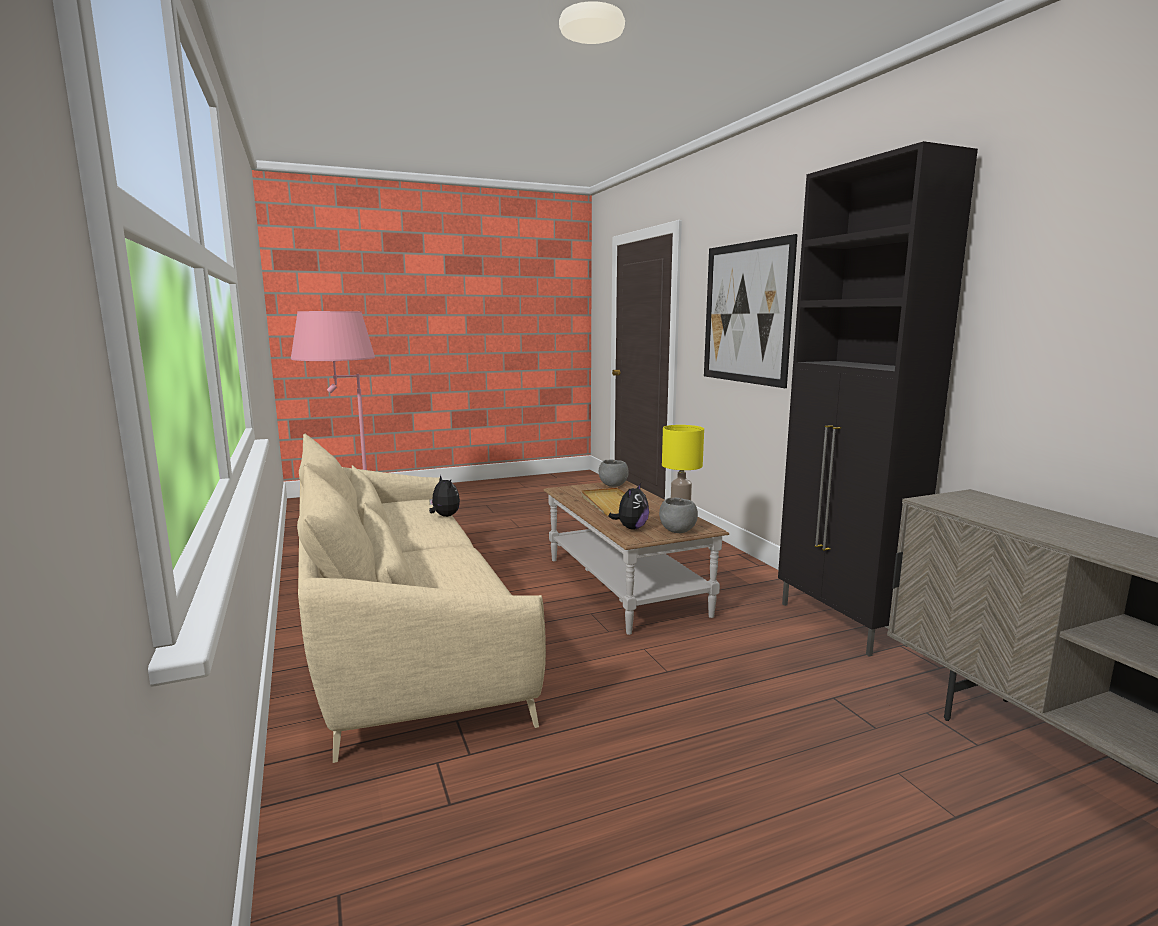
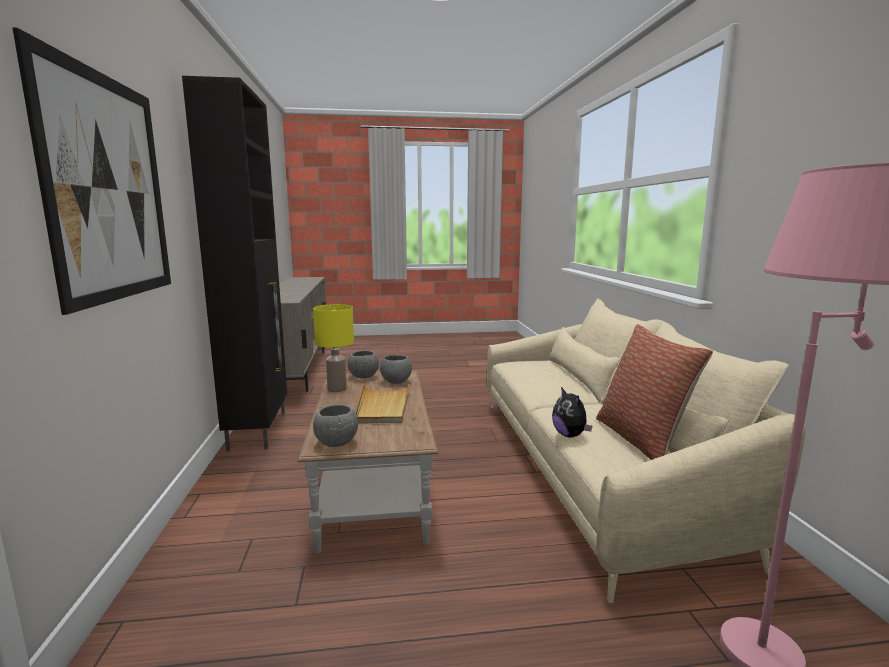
camera: 165 degrees left, 0 degrees up
(386, 514) = (642, 439): none -> pillow
(631, 528) = (396, 381): plush toy -> grey bowl

